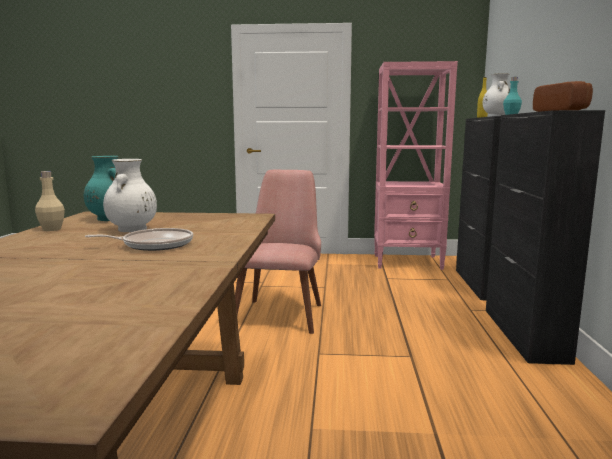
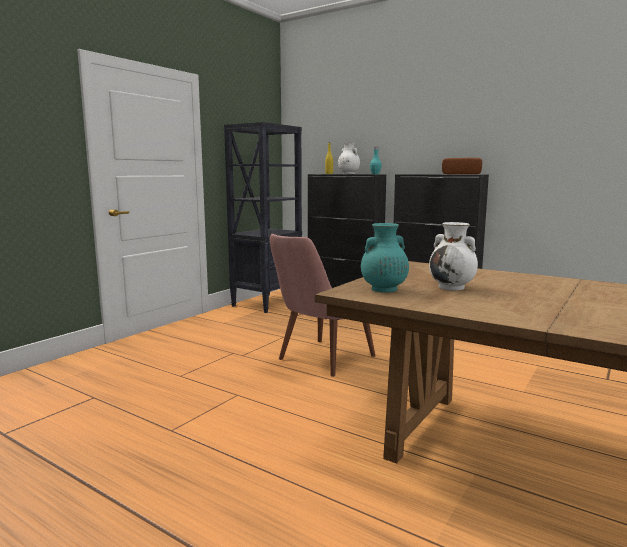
camera: 60 degrees left, 0 degrees up
(52, 229) = (428, 304): beige bottle -> none
(154, 245) = (522, 286): frying pan -> none
(281, 311) = (319, 361): pink chair -> pink chair turned 90 degrees counterclockwise
(408, 262) = (267, 303): pink bookcase -> black bookcase

